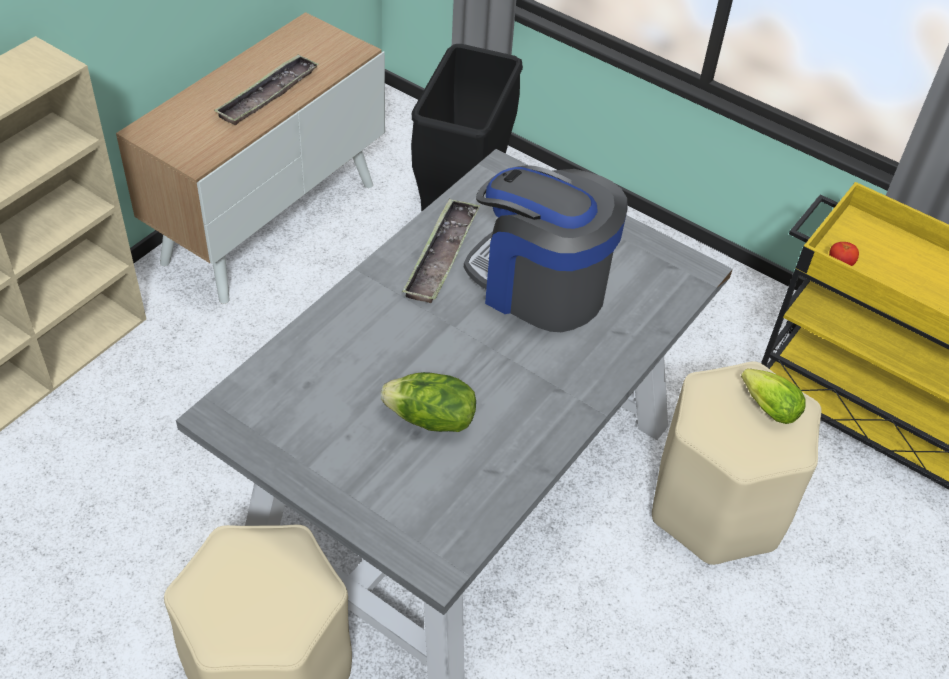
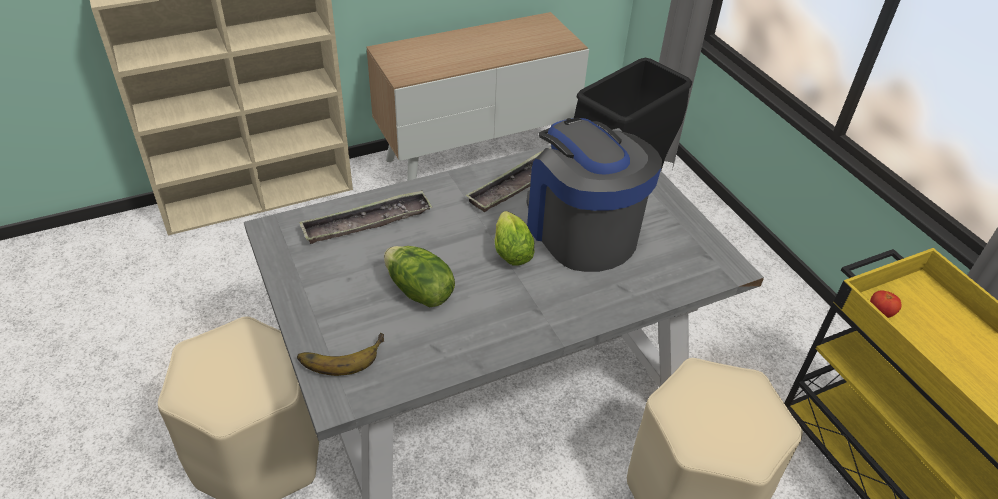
camera: 30 degrees right, 5 degrees down
(268, 95) = (484, 52): tray -> tray (367, 222)
(405, 519) = (341, 354): none -> banana
(765, 406) = (745, 411): lettuce -> lettuce (510, 250)

